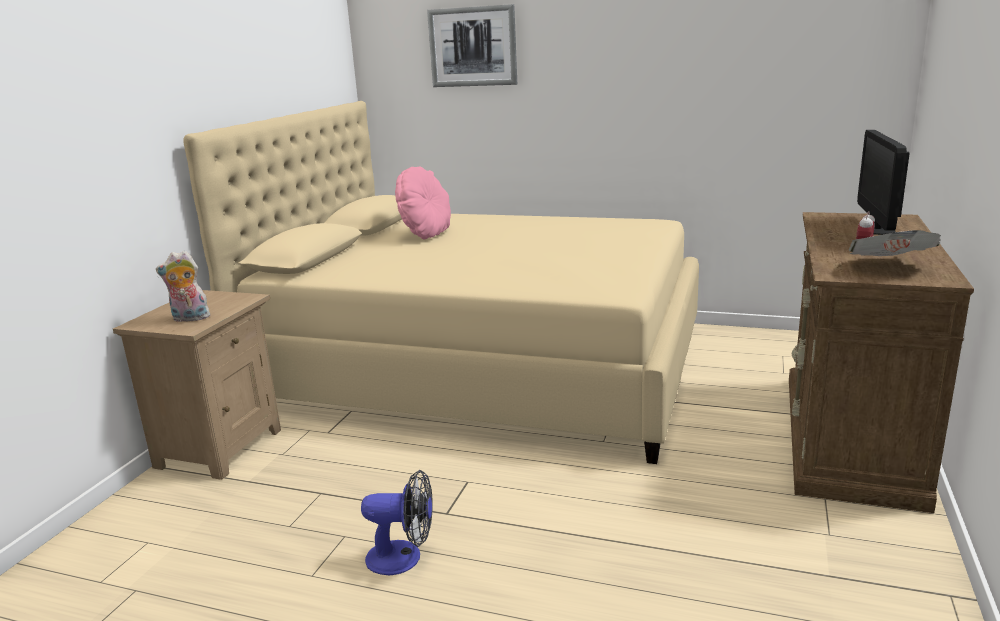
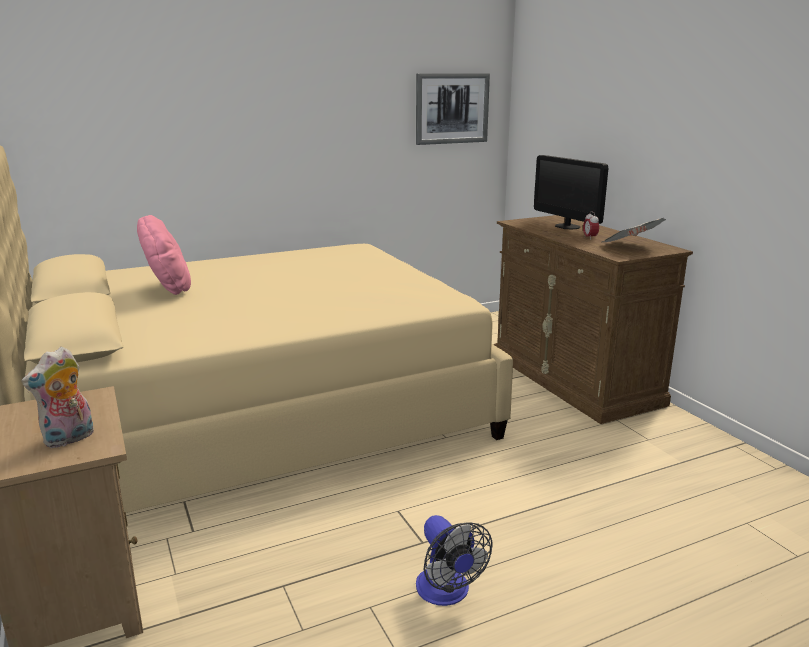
camera: 45 degrees left, 0 degrees up
(403, 557) = (447, 593): fan -> fan turned 105 degrees clockwise
(473, 47) = (141, 82): picture -> picture (452, 108)

